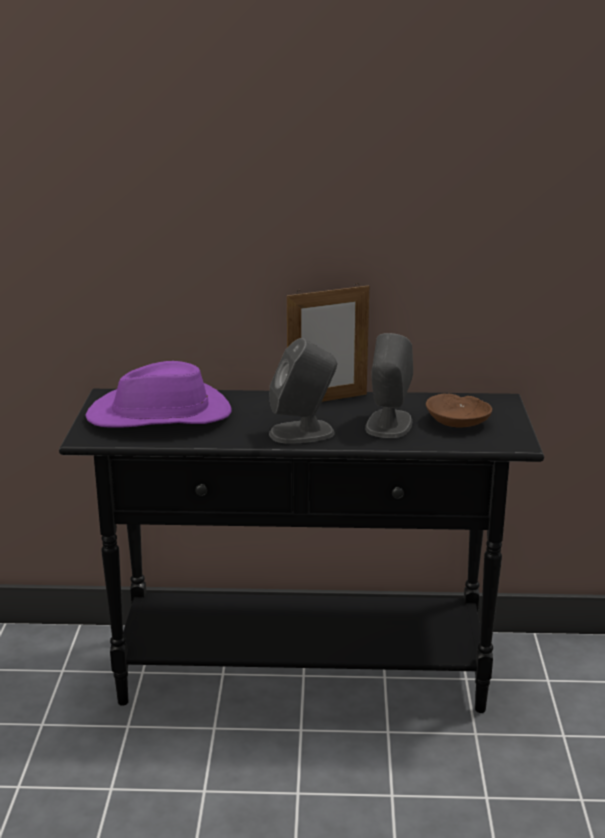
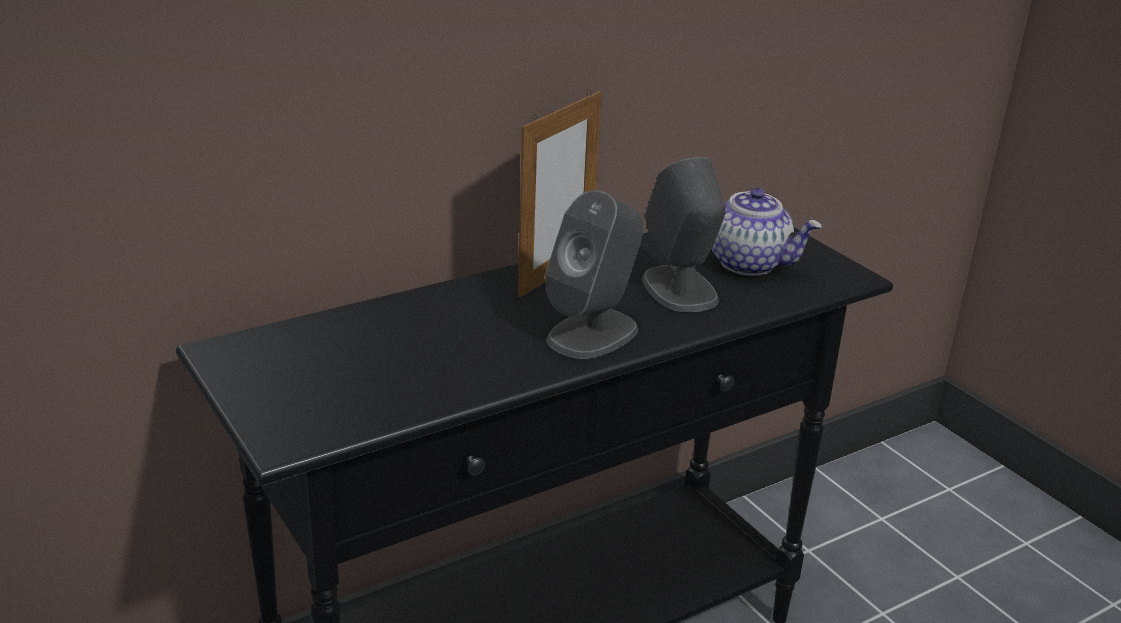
camera: 35 degrees left, 5 degrees up
(161, 416) = (357, 364): purple hat -> none
(457, 421) = (749, 263): brown bowl -> teapot

